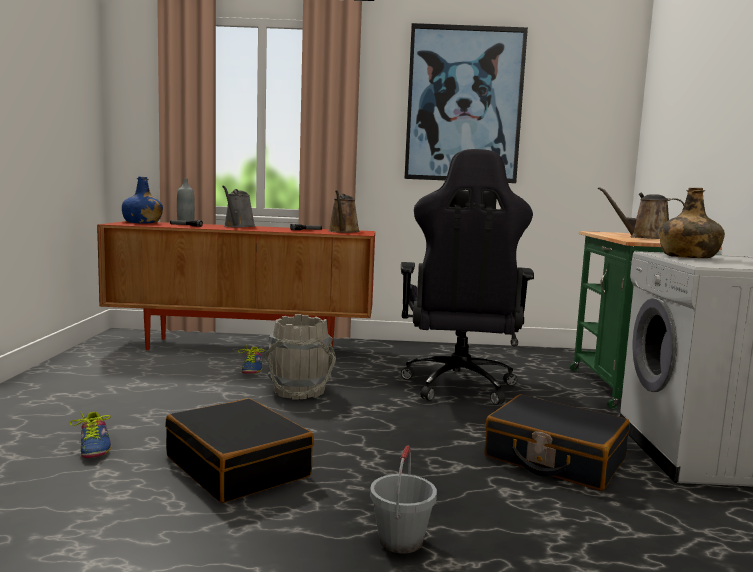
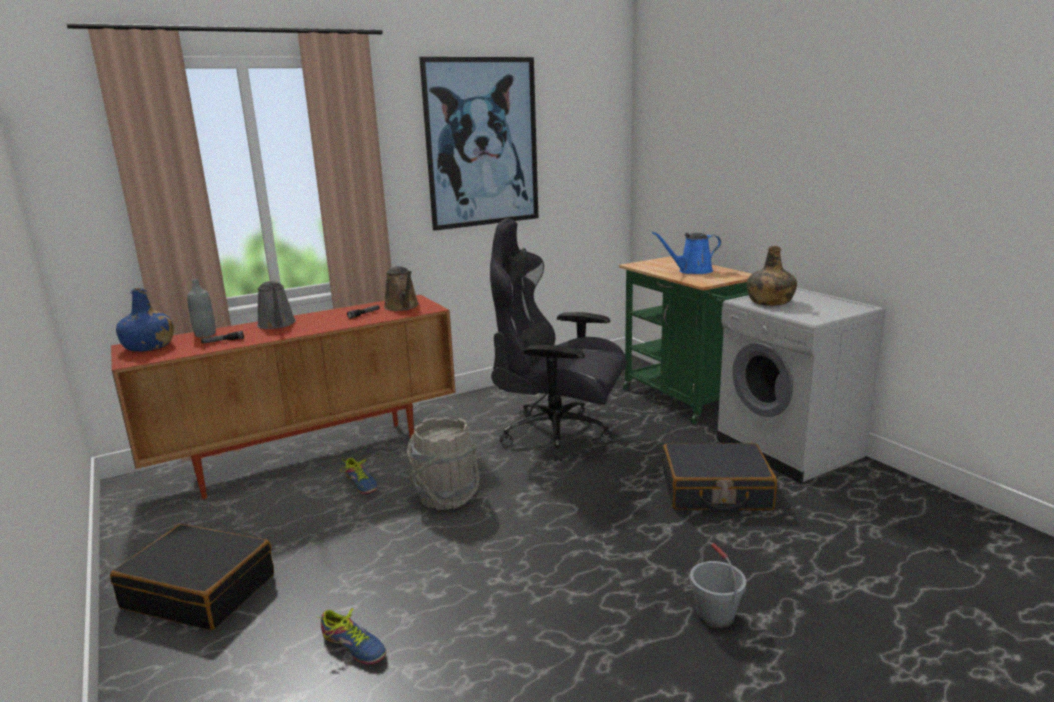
camera: 30 degrees left, 10 degrees up
(238, 467) = (516, 605): black suitcase -> black suitcase (200, 591)
(458, 384) = (563, 436): black office chair -> black office chair turned 135 degrees clockwise
(645, 237) = (692, 271): brown watering can -> blue watering can

